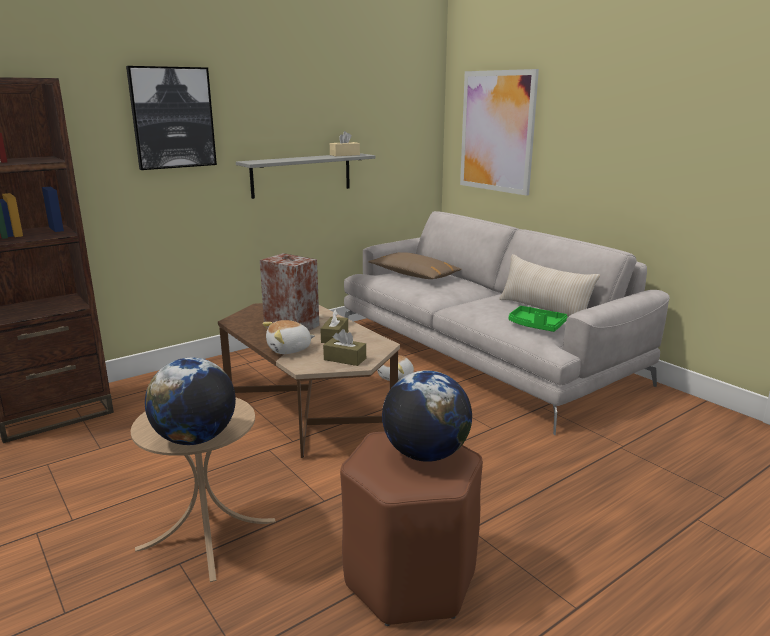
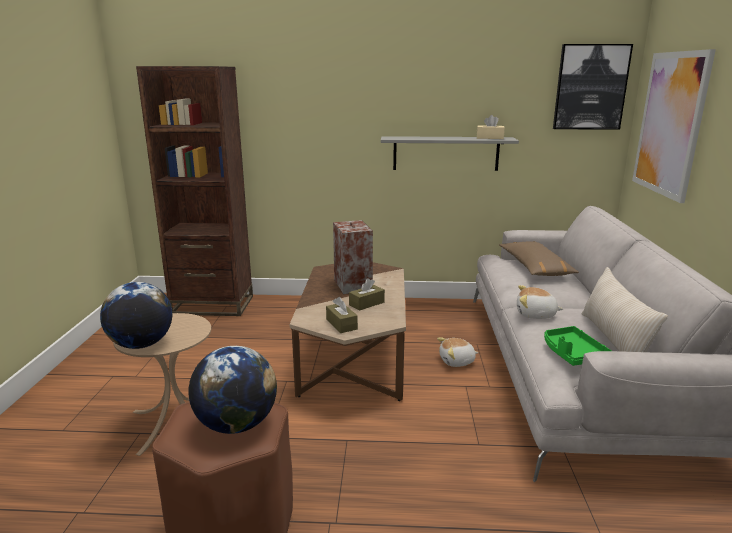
camera: 40 degrees right, 0 degrees up
(172, 118) = (330, 97): picture -> picture (590, 87)
(289, 349) = (319, 303): plush toy -> plush toy (535, 315)

